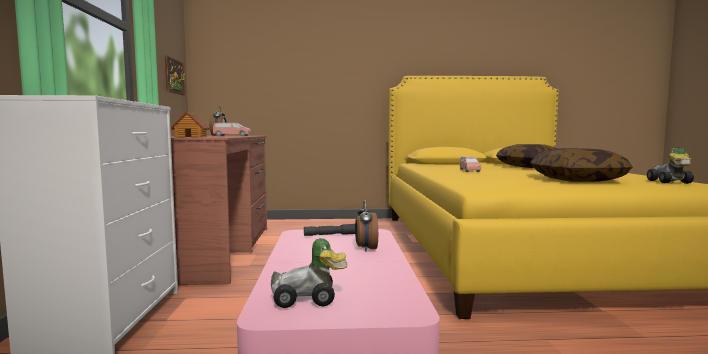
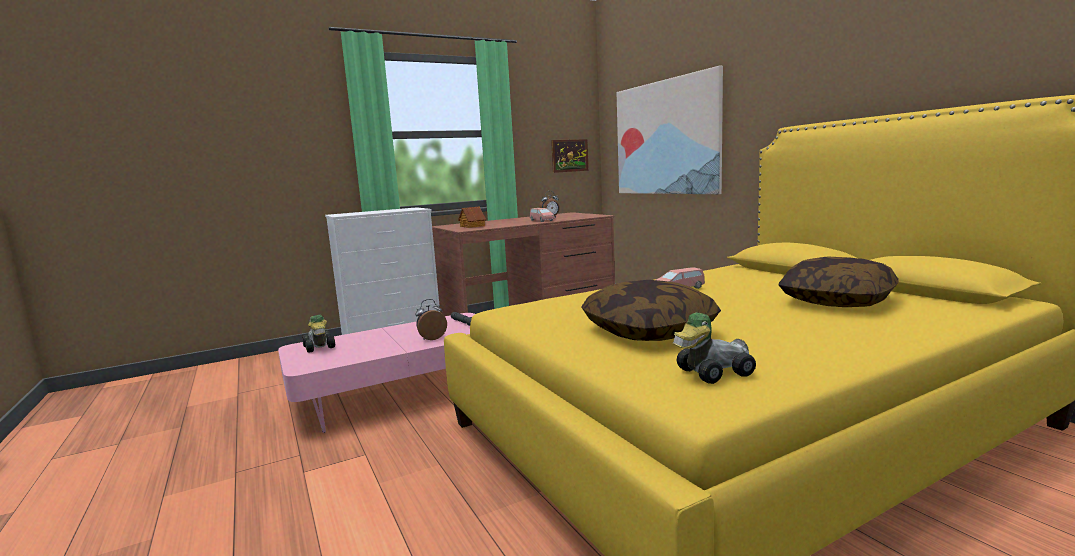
camera: 65 degrees right, 5 degrees up
(286, 73) = (666, 138): none -> picture

